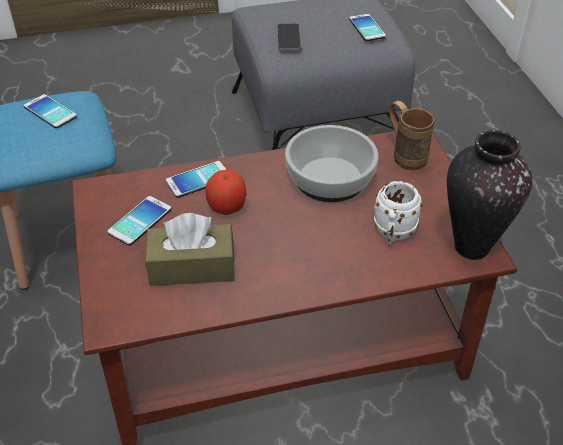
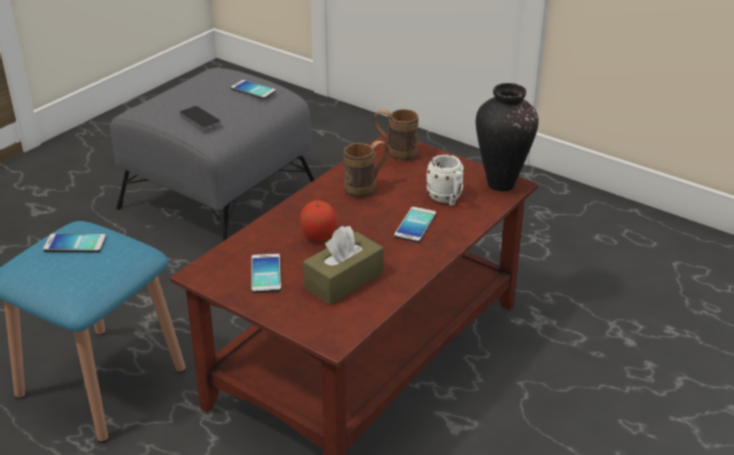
camera: 40 degrees left, 10 degrees down
(198, 180) = (273, 230): phone -> phone (415, 225)
(330, 179) = (366, 188): bowl -> brown mug

